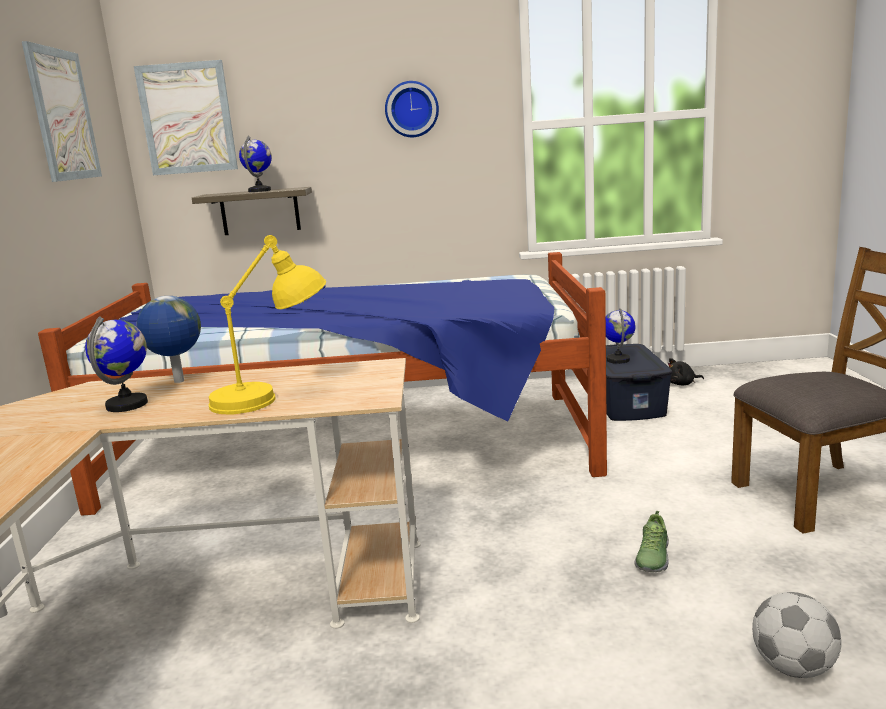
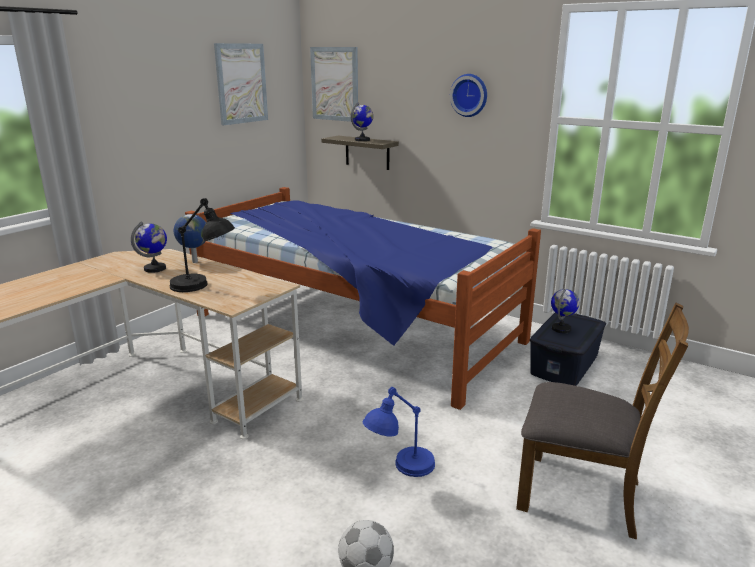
camera: 35 degrees right, 5 degrees up
(273, 396) = (204, 287): yellow table lamp -> black table lamp
(652, 557) = (400, 471): shoe -> blue table lamp
(682, 384) = (634, 367): black plush toy -> none

